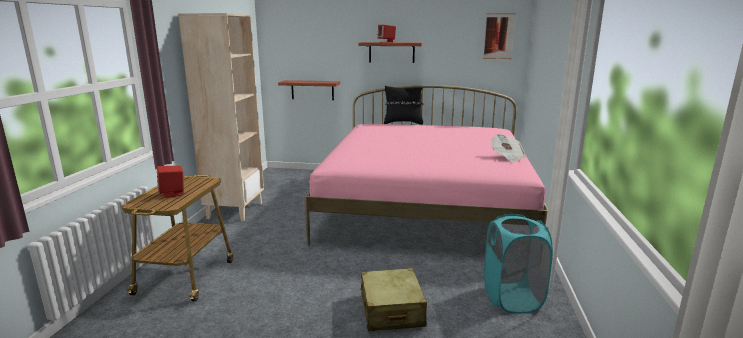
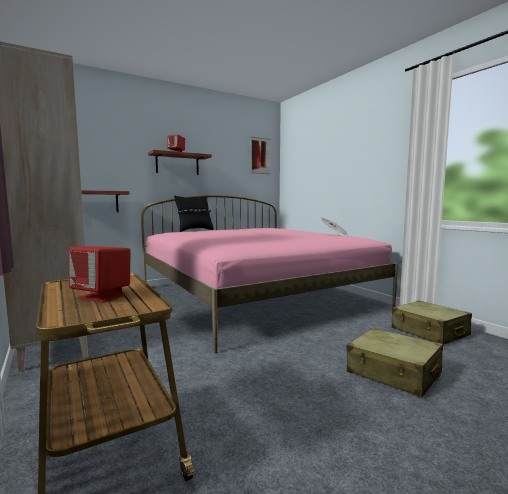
camera: 40 degrees left, 10 degrees down
(512, 298) = (429, 332): turquoise laundry basket -> beige suitcase

